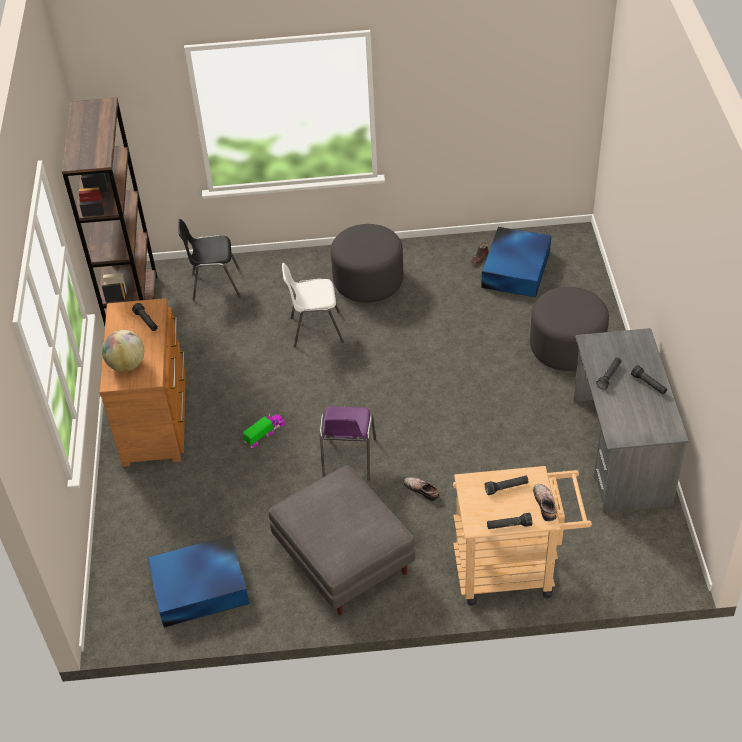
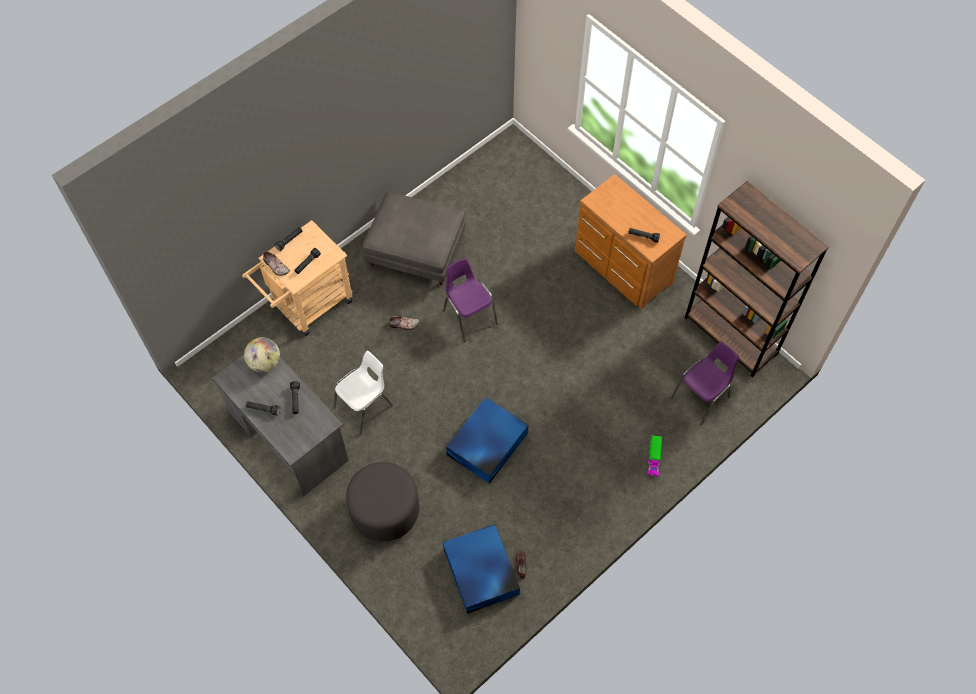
camera: 140 degrees right, 15 degrees up
(126, 365) = (619, 200): globe -> globe (265, 363)
(201, 588) = (482, 188): blue storage box -> blue storage box (486, 444)
(214, 285) = (701, 397): black chair -> purple chair
(264, 433) = (541, 301): toy truck -> toy truck (654, 458)
(315, 329) = (586, 405): white chair -> white chair (365, 406)
(368, 281) = (589, 478): grey ottoman -> none

